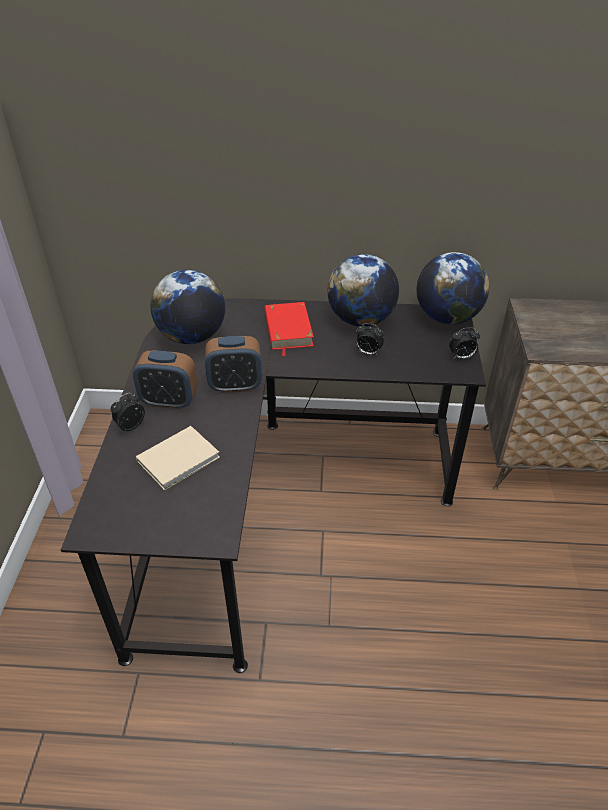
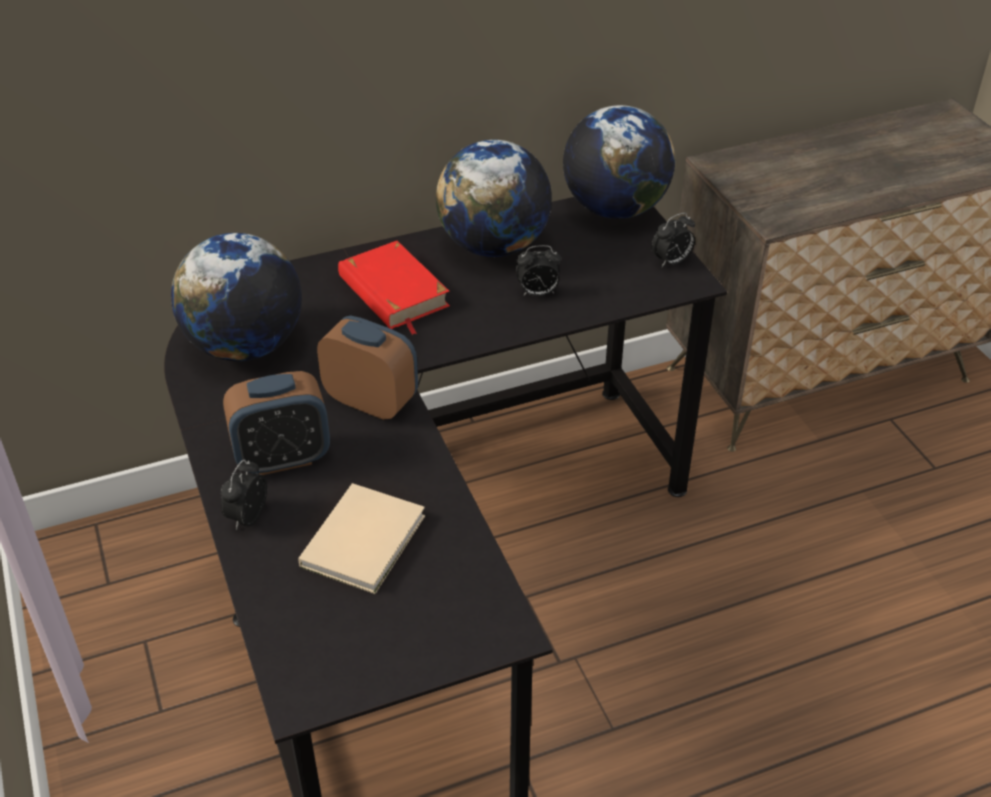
camera: 25 degrees left, 0 degrees up
(235, 385) = (371, 401): alarm clock -> alarm clock turned 120 degrees counterclockwise

